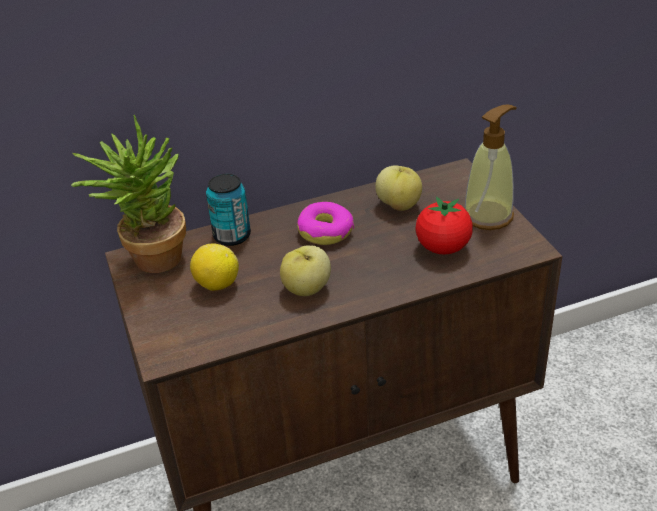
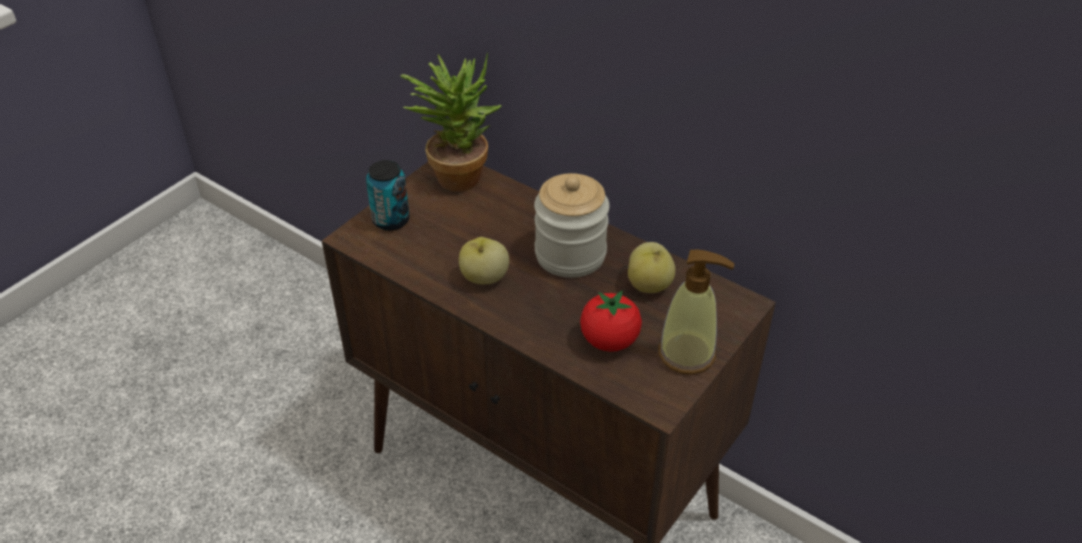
camera: 55 degrees right, 5 degrees up
(216, 284) = (451, 224): lemon -> none
(232, 236) = (518, 203): can -> can (391, 220)
(326, 231) = (570, 254): donut -> jar

